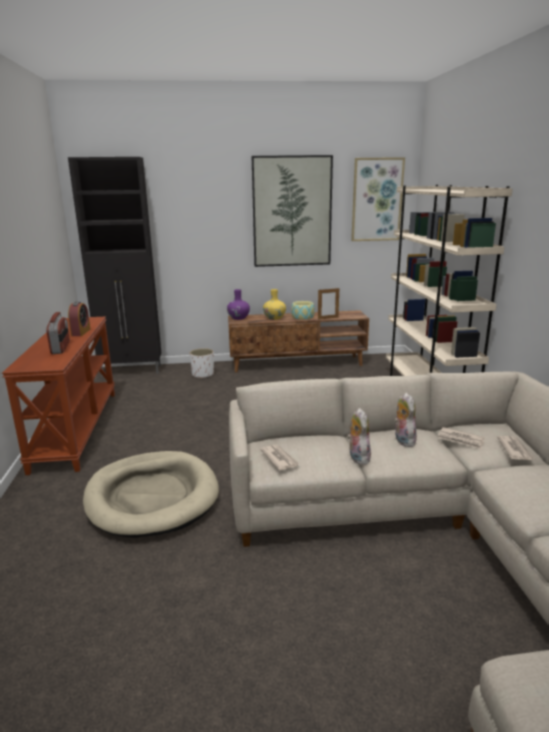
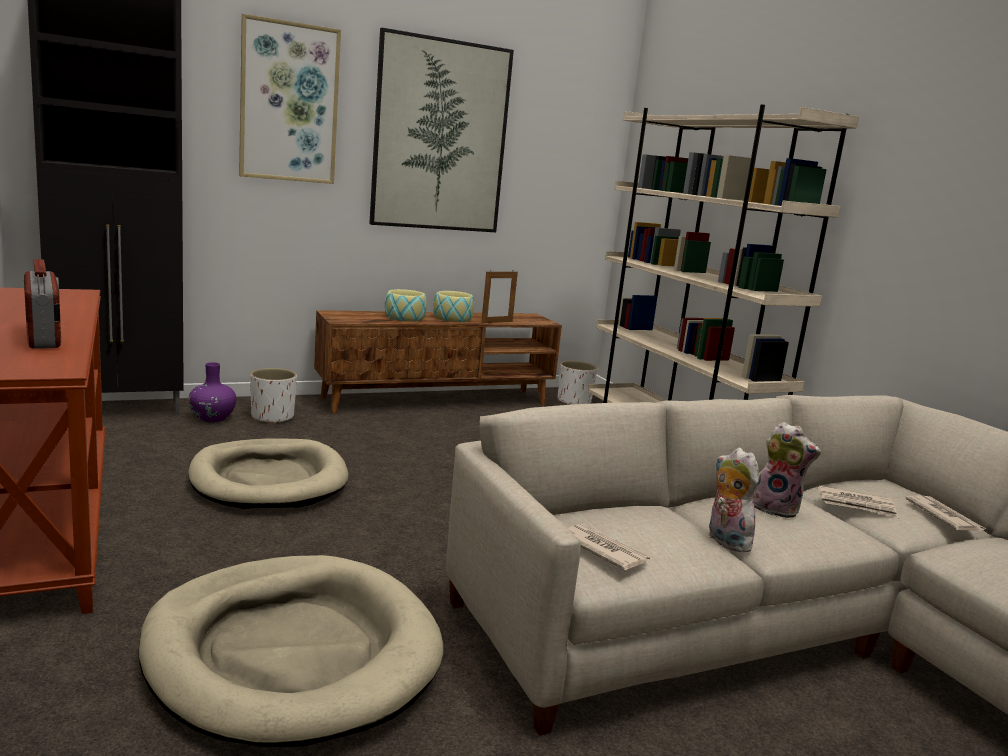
camera: 20 degrees left, 5 degrees down
(81, 332) = (68, 313): alarm clock -> none
(184, 410) = (269, 480): none -> beige dog bed
(238, 318) = (340, 315): purple vase -> purple vase (212, 418)
(274, 318) = (405, 317): yellow vase -> bowl
(377, 200) = (572, 134): picture -> picture (289, 103)
(382, 363) = (574, 401): none -> white planter
(402, 440) = (776, 509): plush toy -> plush toy turned 150 degrees clockwise

